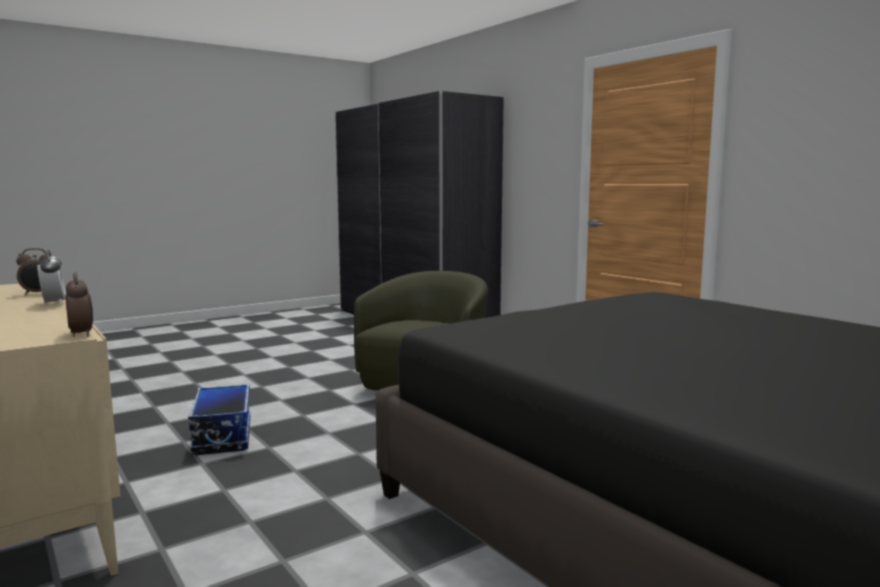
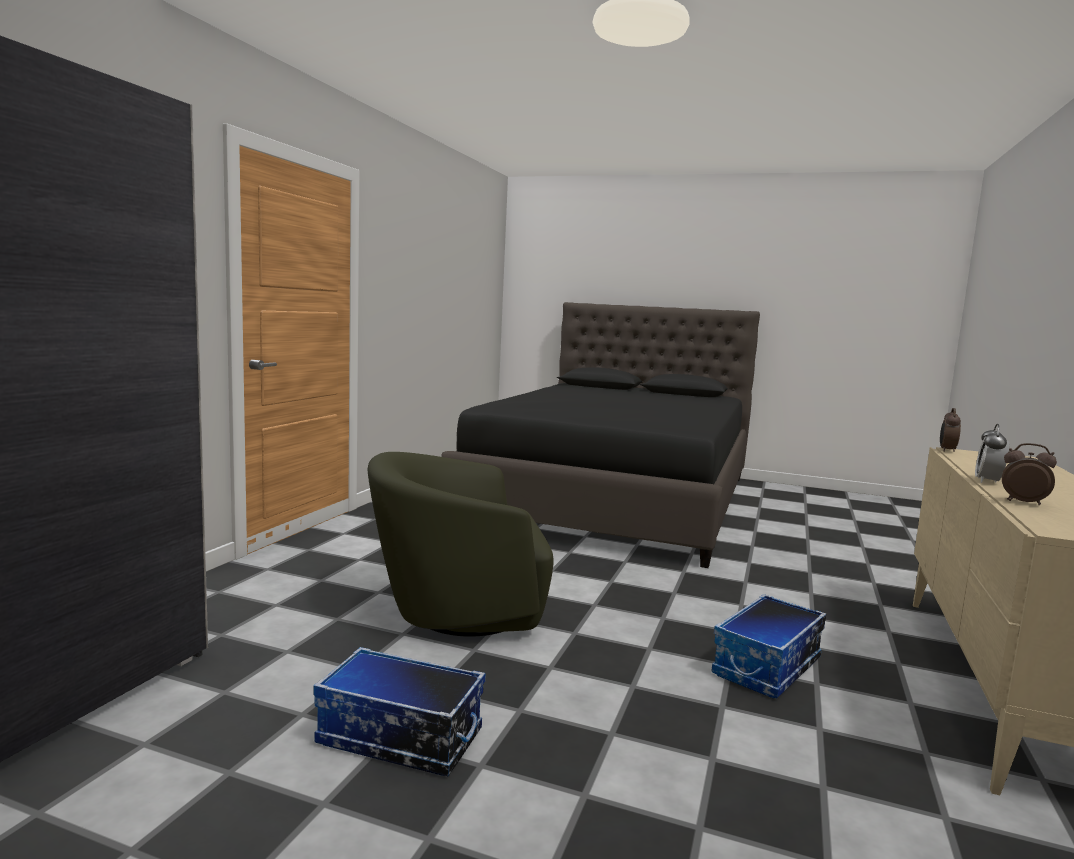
camera: 125 degrees left, 0 degrees up
(327, 360) = (398, 738): none -> storage box

